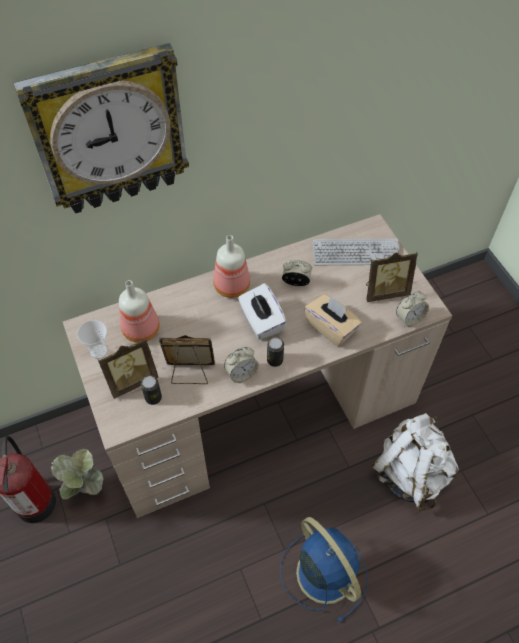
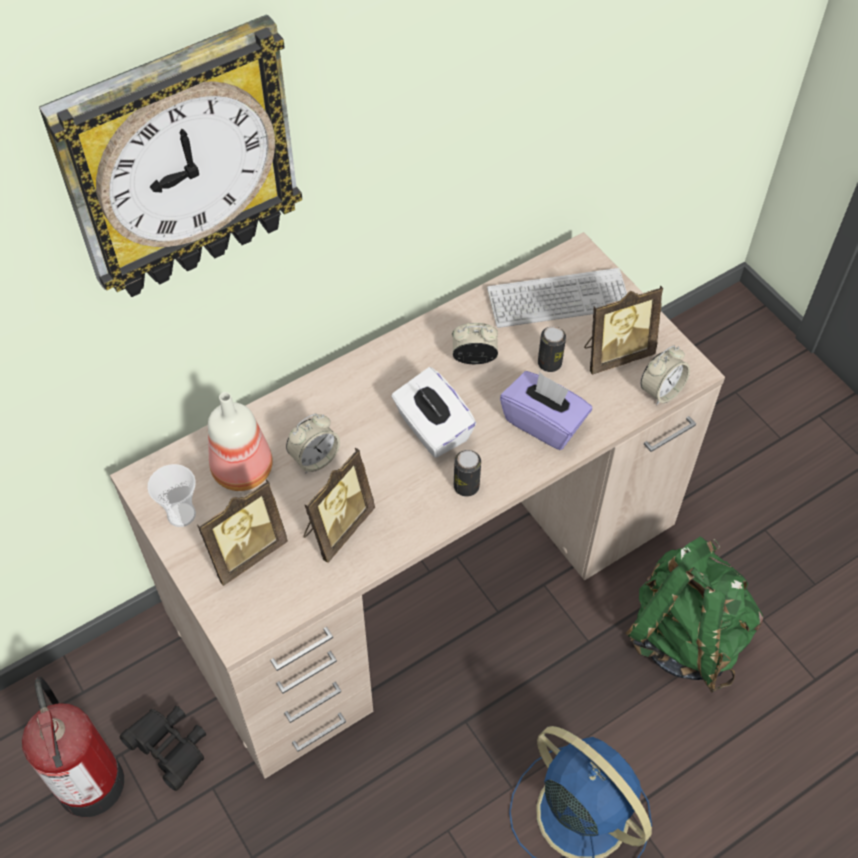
camera: 10 degrees left, 0 degrees up
(86, 490) = (171, 749): potted plant -> black binoculars
(153, 397) = (286, 574): can -> can (549, 363)
(190, 373) = (337, 527): picture frame -> picture frame turned 135 degrees clockwise
(230, 286) = (371, 380): bottle -> none
(241, 373) = (418, 515): alarm clock -> alarm clock (314, 458)
(331, 327) = (544, 422): beige tissue box -> purple tissue box
(410, 473) = (685, 635): white backpack -> green backpack

